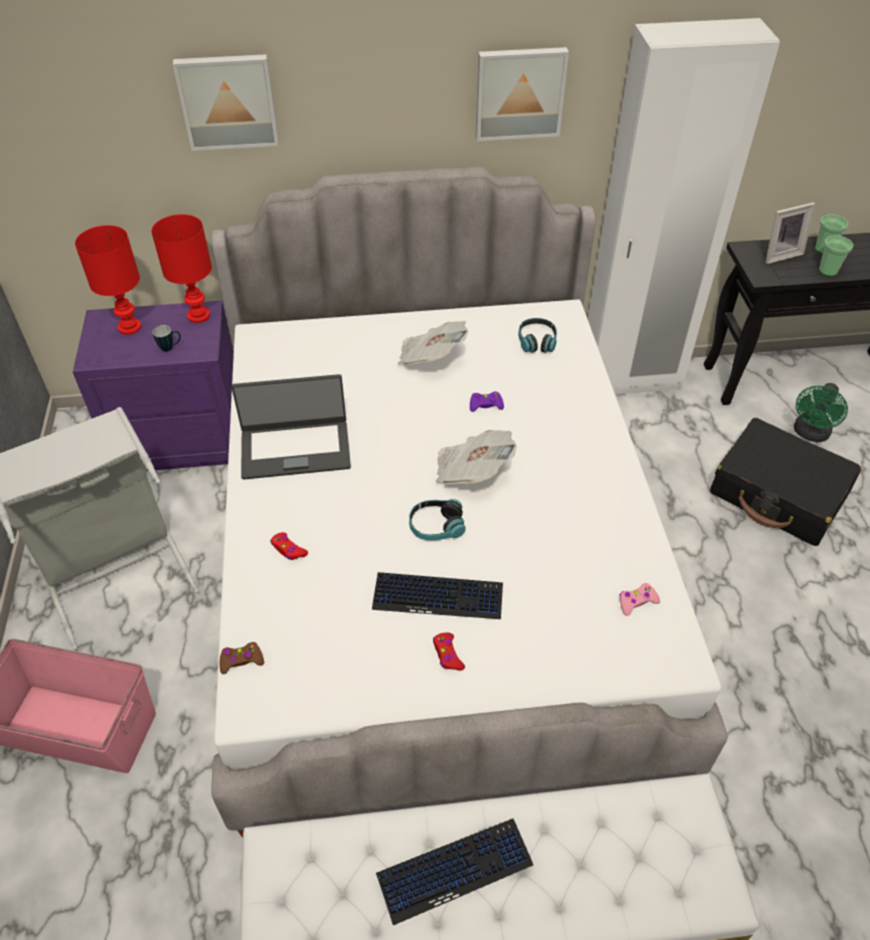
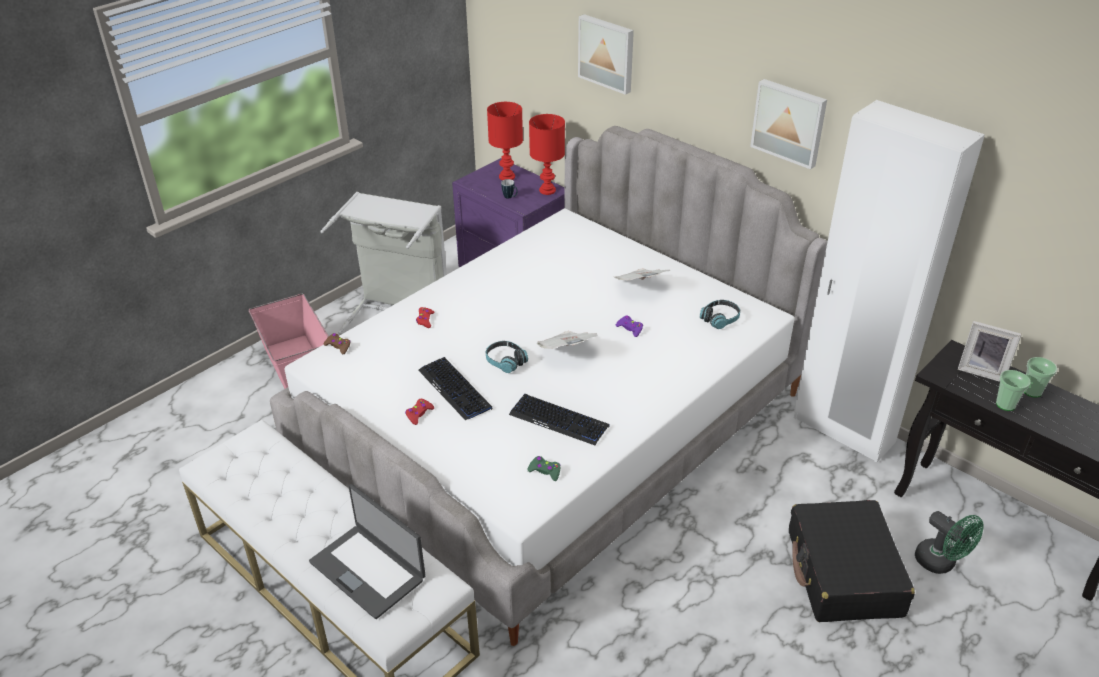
camera: 50 degrees right, 10 degrees down
(295, 449) = (498, 281): laptop -> laptop (368, 570)
(454, 869) = (304, 505): keyboard -> keyboard (559, 420)
(636, 602) = (545, 471): pink game controller -> green game controller
(810, 434) = (941, 563): green fan -> green fan turned 120 degrees counterclockwise

